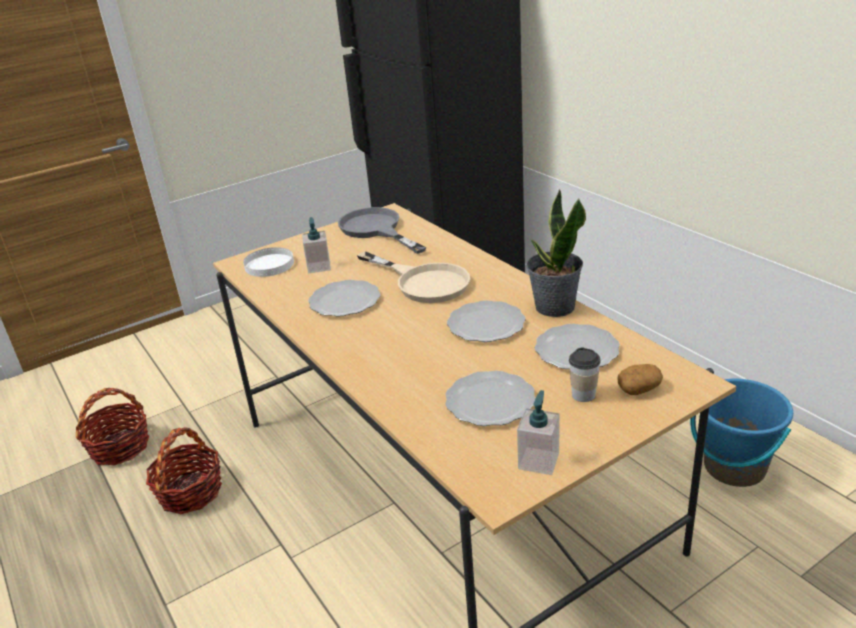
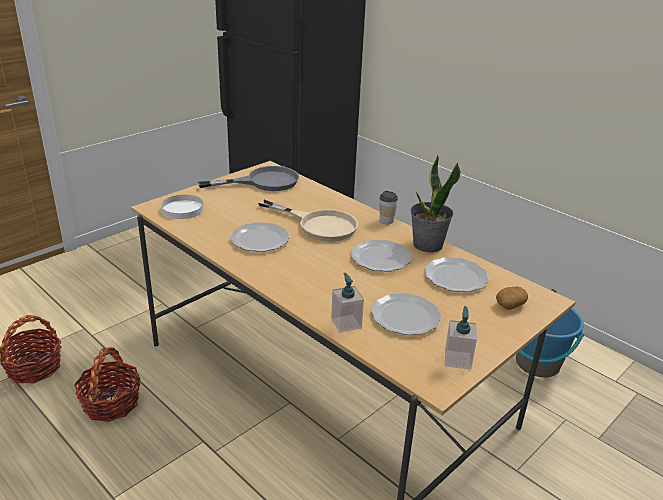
camera: 15 degrees left, 0 degrees up
(319, 266) = (227, 211): soap dispenser -> soap dispenser (346, 323)
(376, 229) = (263, 182): grey frying pan -> grey frying pan turned 120 degrees clockwise
(583, 395) = (472, 310): cup -> cup (386, 220)

